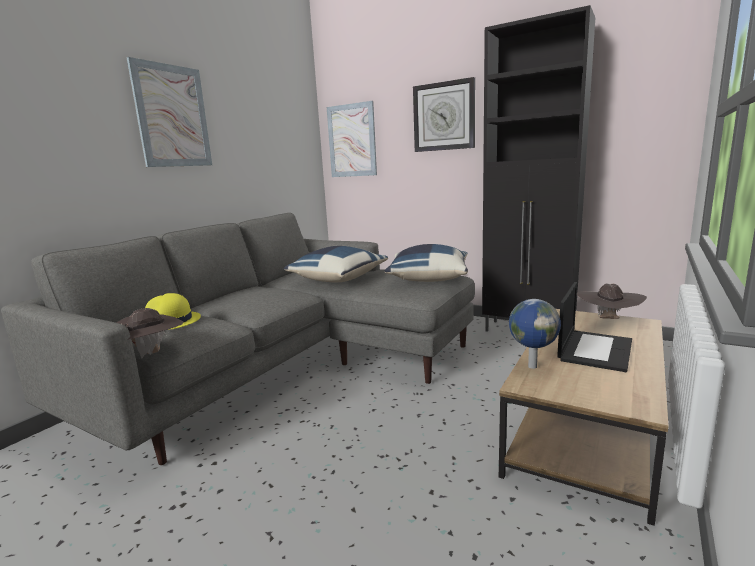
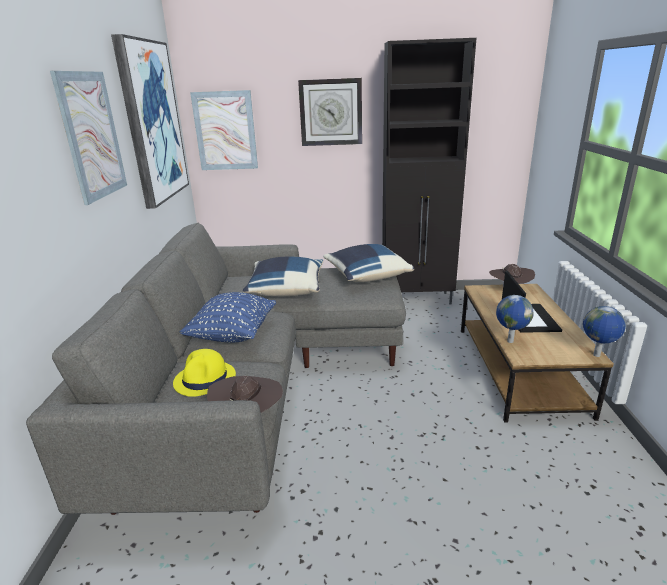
camera: 30 degrees left, 10 degrees up
(243, 300) = (233, 335): none -> blue pillow
(269, 124) = (152, 122): none -> picture
(649, 409) = (597, 355): none -> globe

